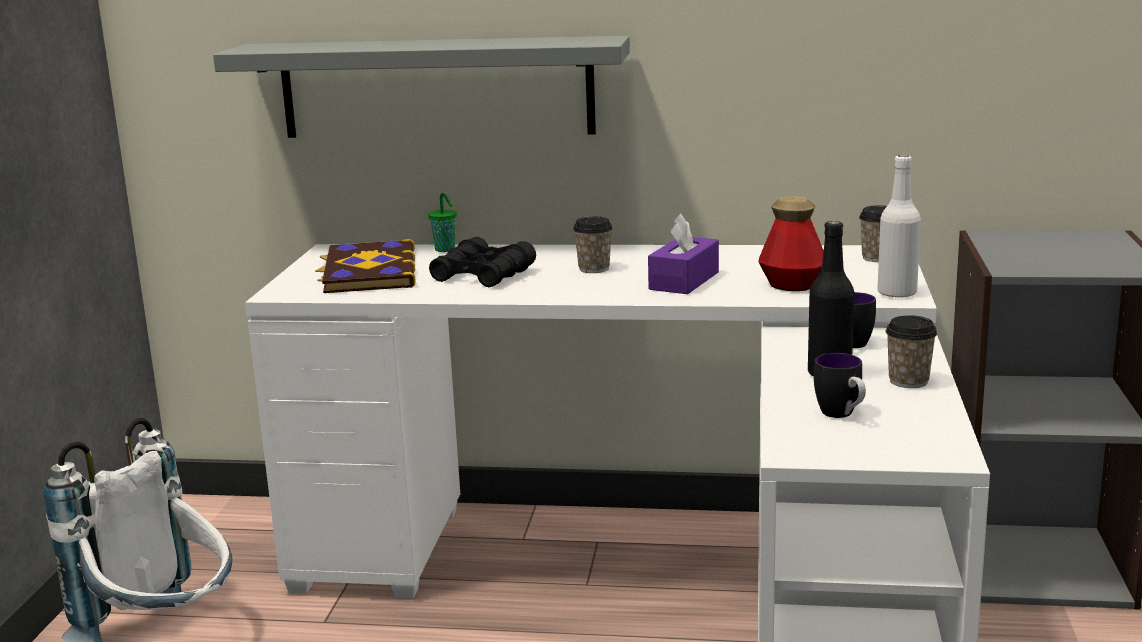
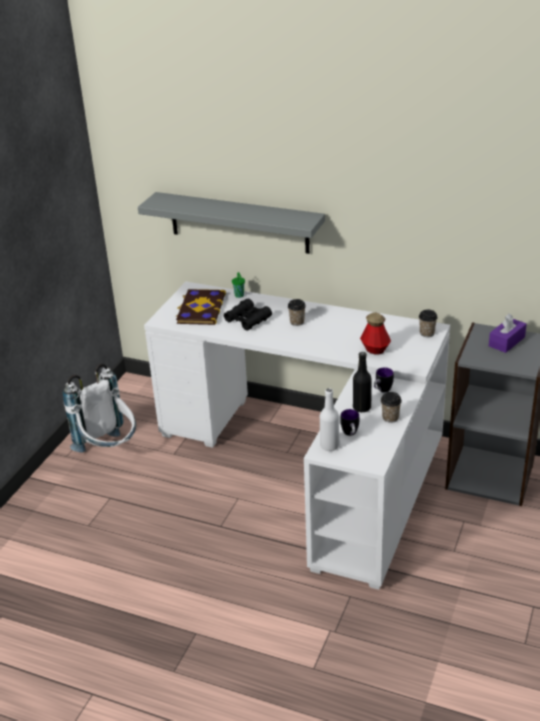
camera: 15 degrees right, 15 degrees up
(684, 281) = (331, 338): purple tissue box -> purple tissue box (506, 341)
(897, 293) = (416, 363): white bottle -> white bottle (329, 446)

